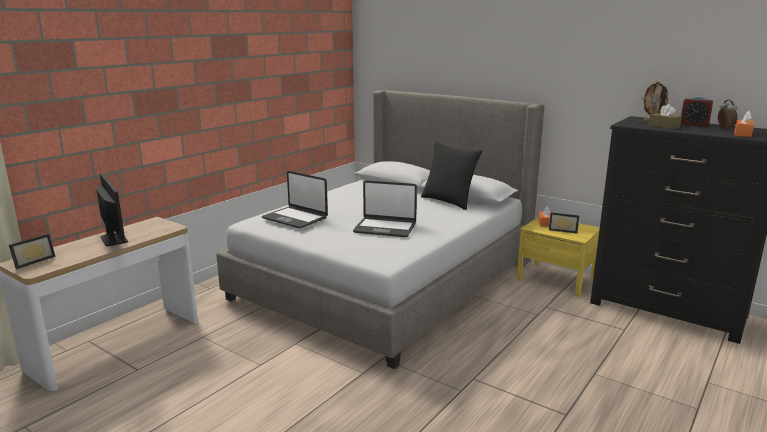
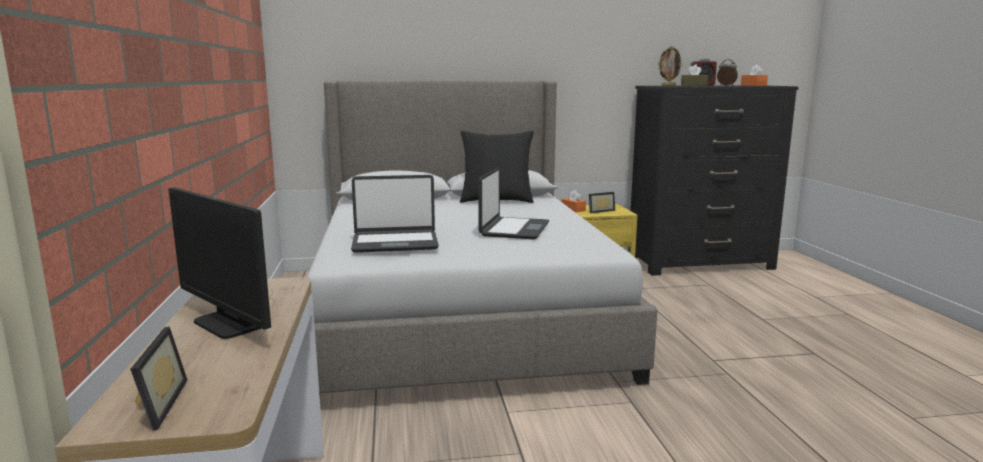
camera: 45 degrees left, 5 degrees down
(114, 239) = (229, 323): monitor -> monitor turned 150 degrees counterclockwise
(385, 228) = (514, 229): laptop -> laptop turned 45 degrees counterclockwise

